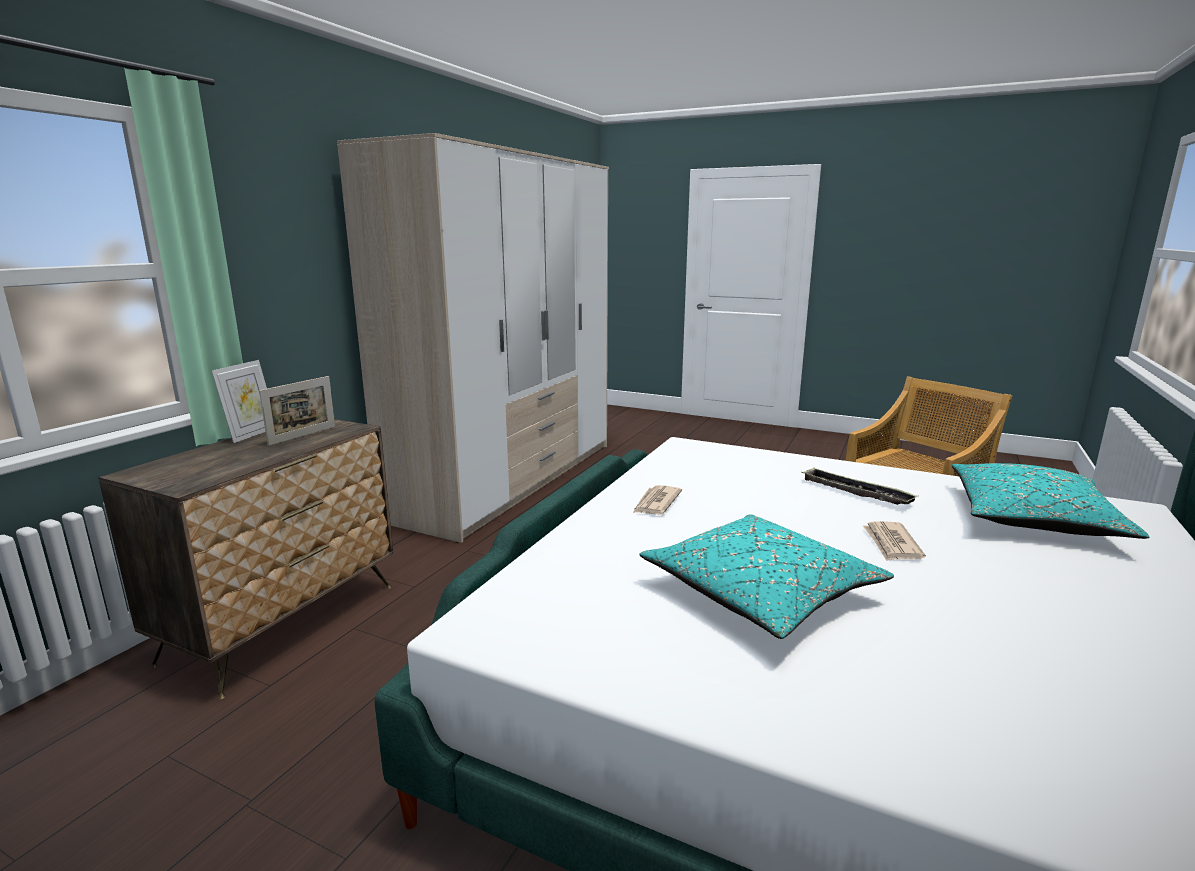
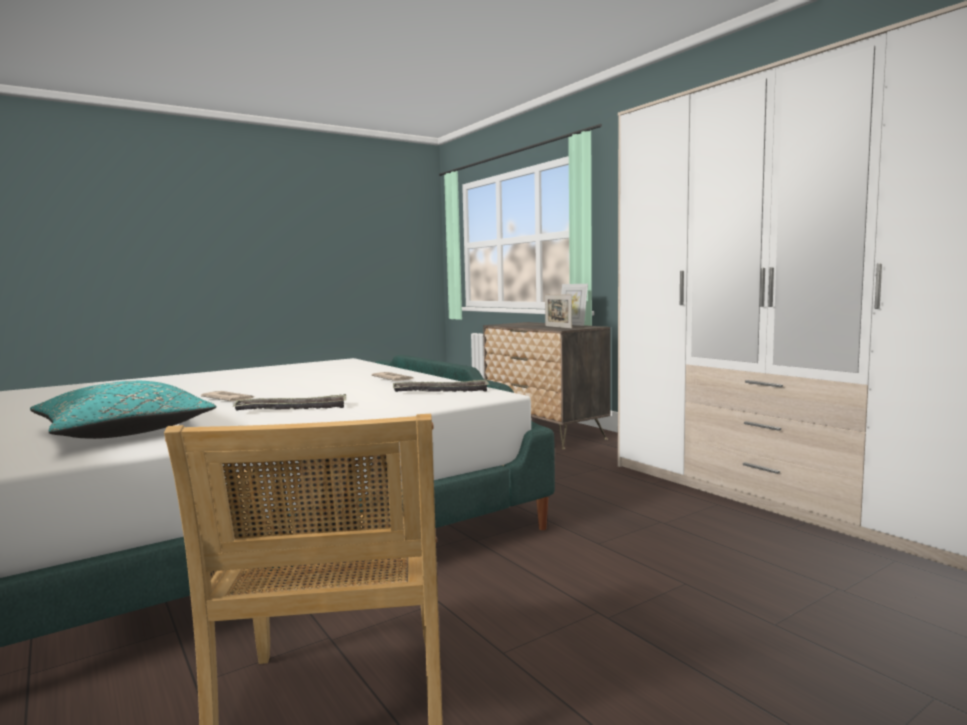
camera: 120 degrees right, 10 degrees down
(698, 463) = (441, 392): none -> tray
(760, 593) = (269, 379): turquoise pillow -> none

